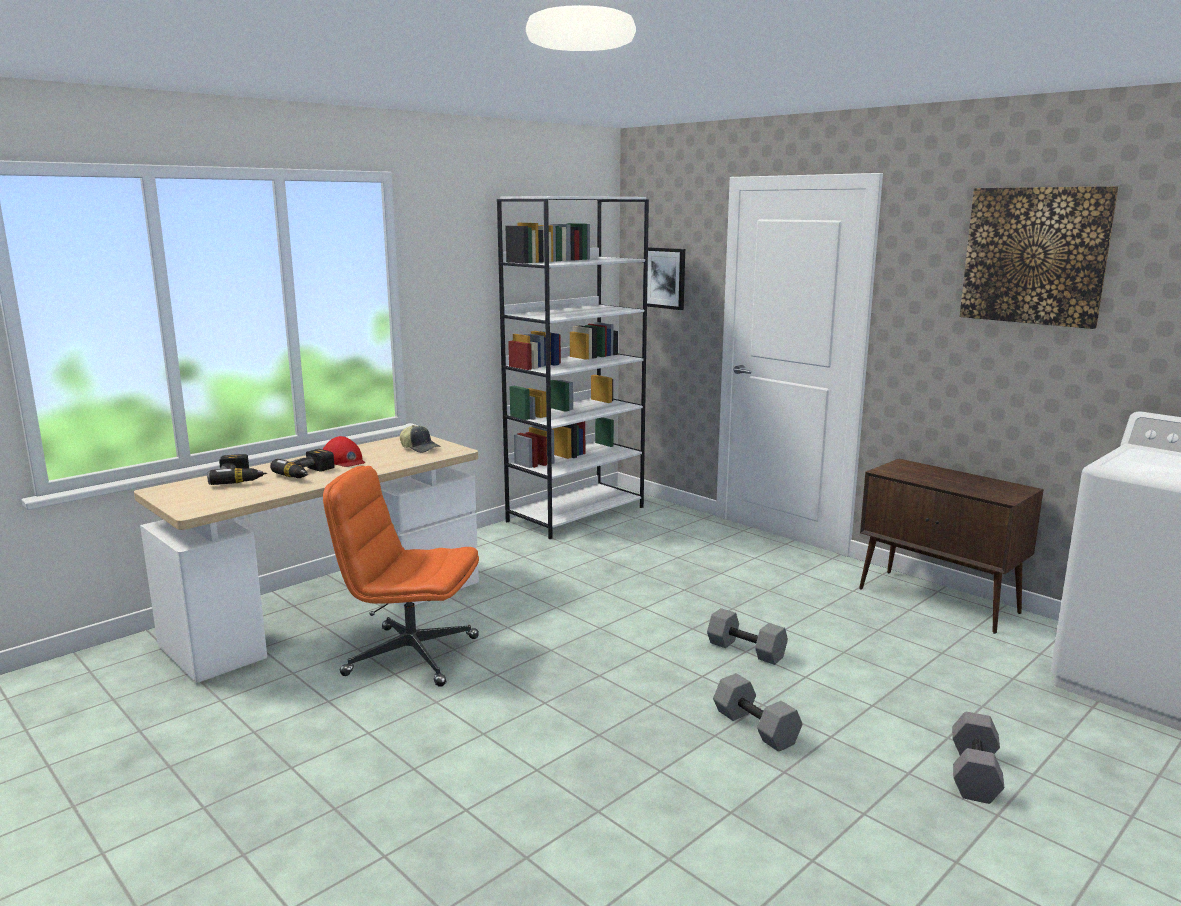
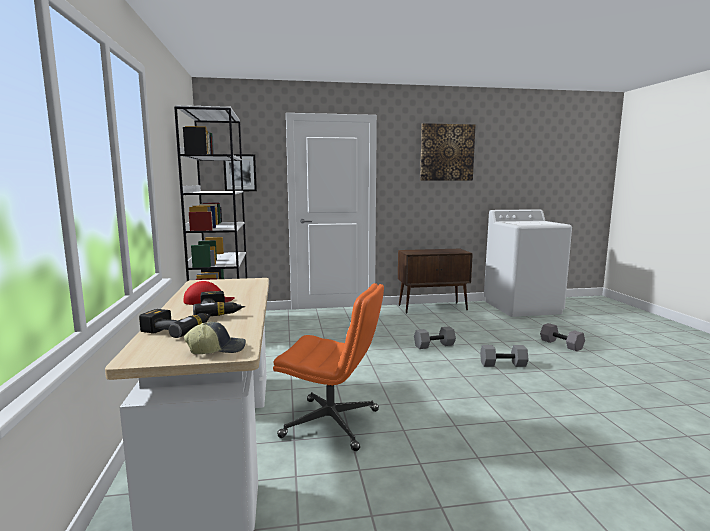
camera: 55 degrees left, 5 degrees down
(410, 656) = (332, 423): orange office chair -> orange office chair turned 120 degrees counterclockwise
(420, 448) = (229, 284): cap -> cap (217, 349)

